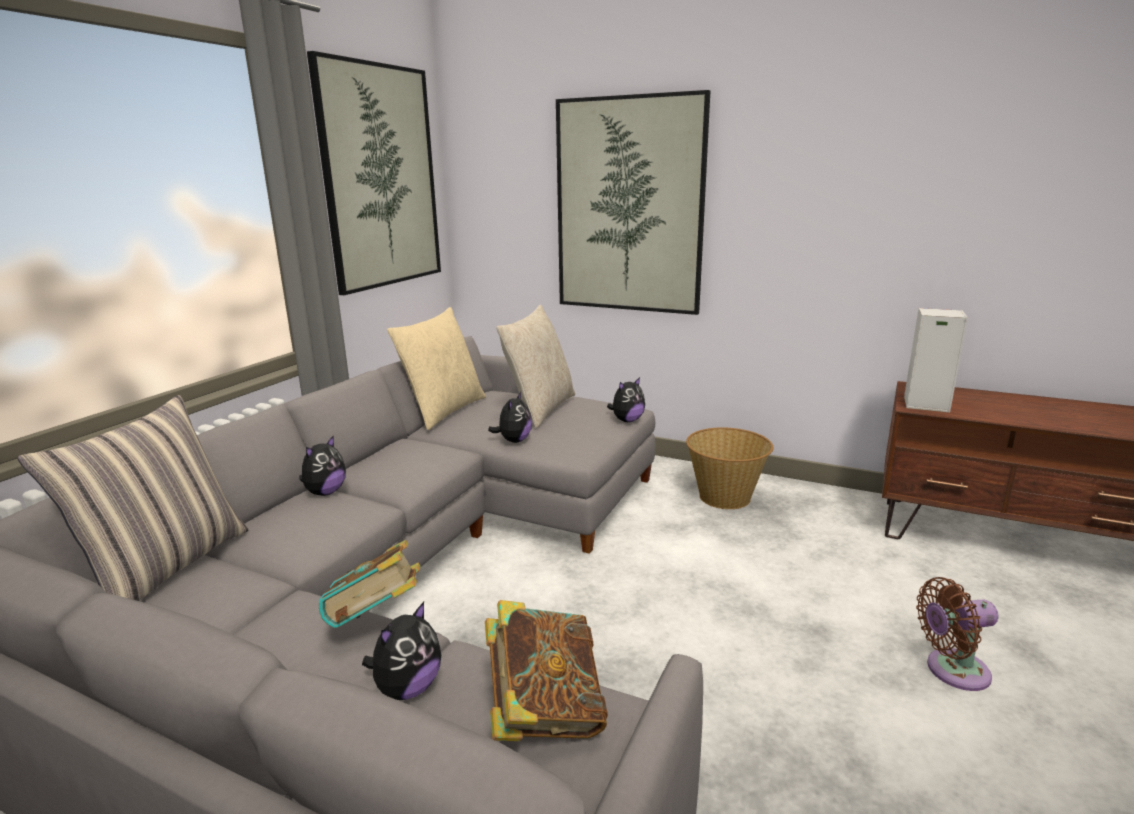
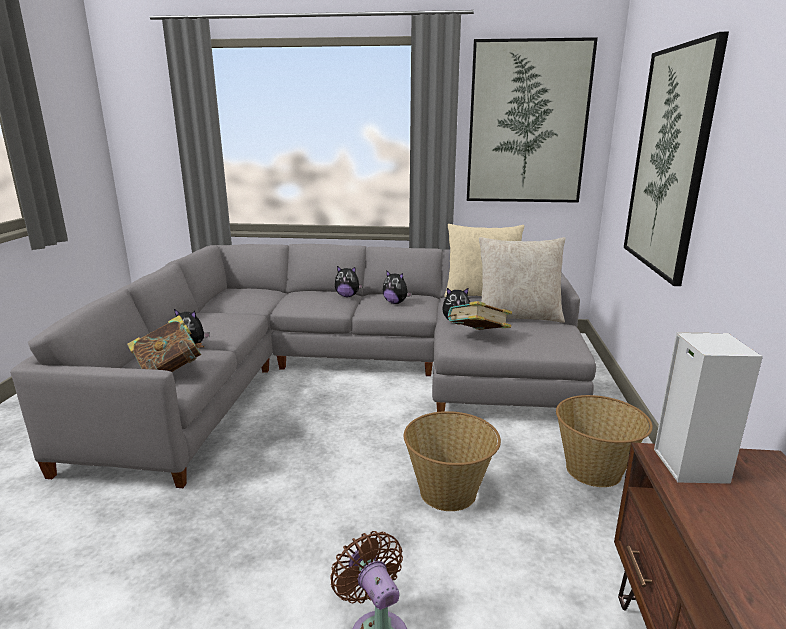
camera: 70 degrees right, 0 degrees up
(167, 566) = (266, 289): pillow -> none
(377, 620) = (236, 330): book -> book (477, 337)
(627, 420) = (549, 352): plush toy -> plush toy (395, 302)
(742, 580) = (449, 492): none -> basket

